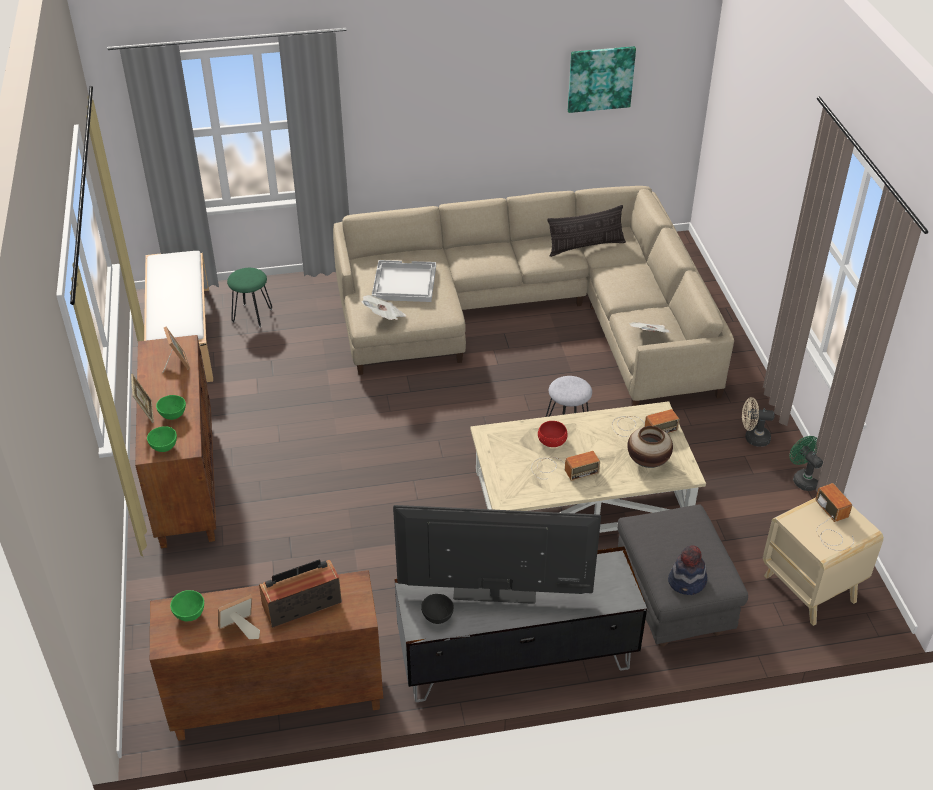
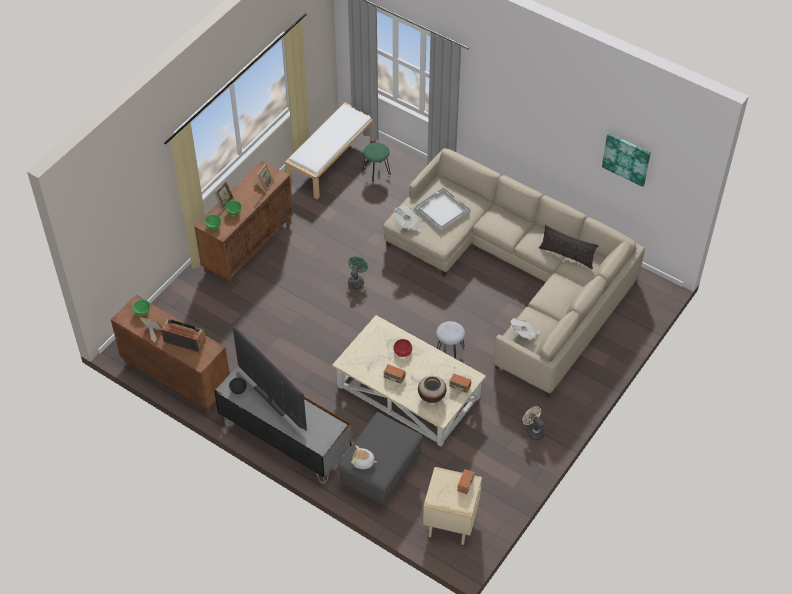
camera: 45 degrees right, 10 degrees up
(687, 582) = (363, 462): hat -> plush toy
(803, 479) = (527, 471): green fan -> green fan (356, 281)

